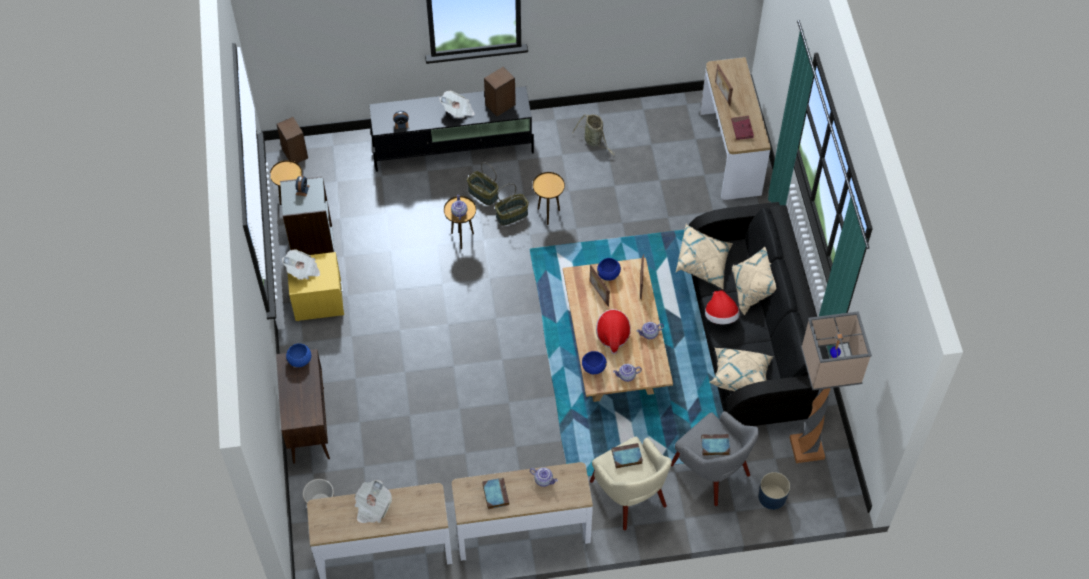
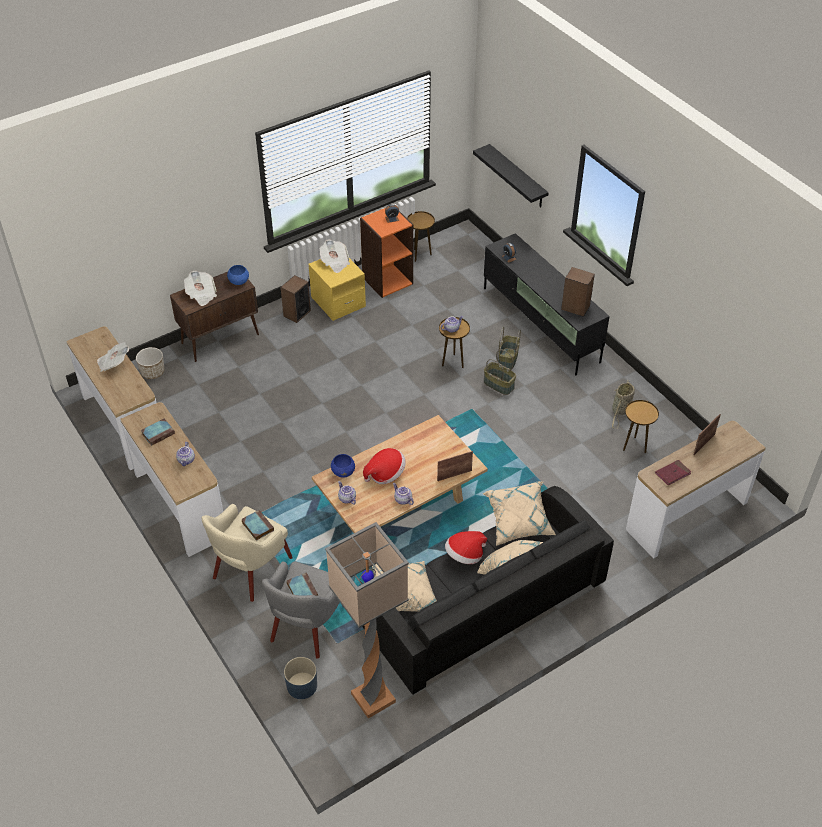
camera: 65 degrees right, 10 degrees down
(294, 153) = (467, 239): speaker -> speaker (297, 313)
(312, 245) = (387, 280): grey bookcase -> orange bookcase
(335, 60) = (517, 177): none -> black shelf
(458, 111) = (548, 284): newspaper -> newspaper (201, 295)
(548, 214) = (517, 408): brown side table -> brown side table (634, 446)
(598, 293) = (425, 448): picture frame -> none
(608, 274) = (451, 448): blue bowl -> none

